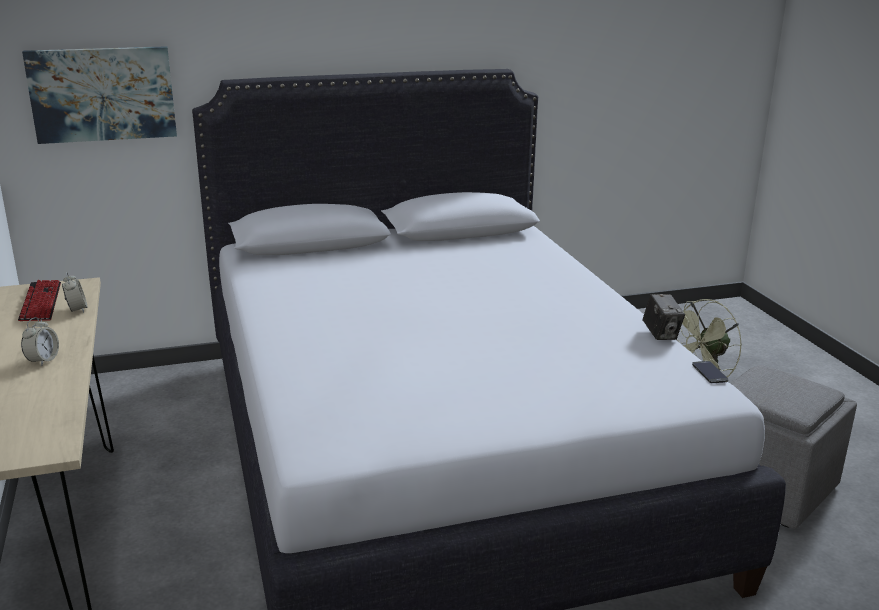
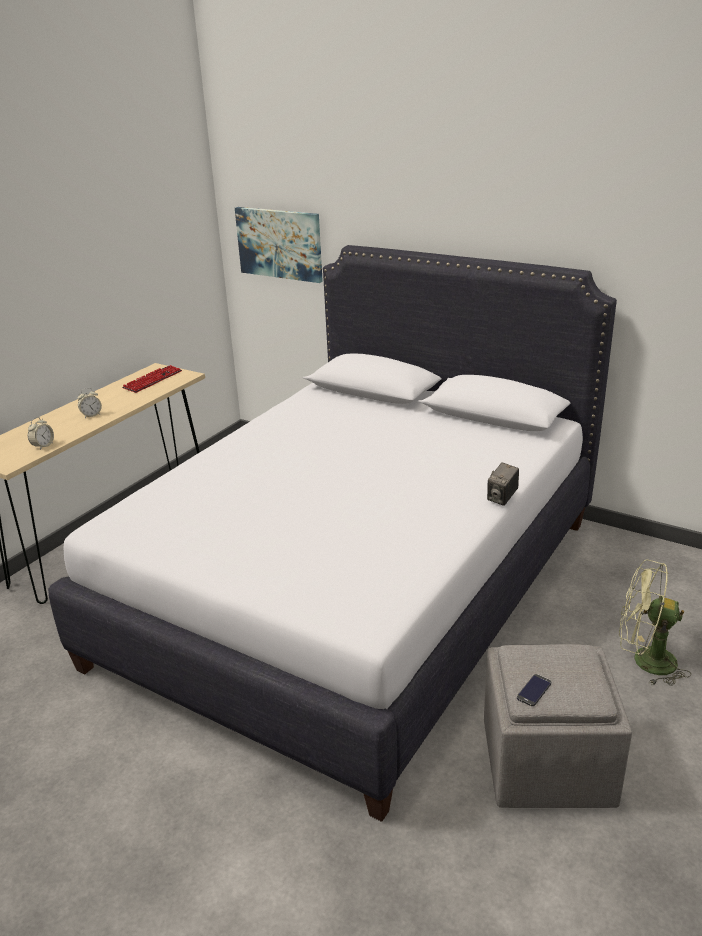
camera: 50 degrees right, 5 degrees up
(77, 310) = (157, 391): alarm clock -> alarm clock (43, 446)
(661, 334) = (441, 563): camera -> camera (502, 498)
(709, 372) = (403, 609): phone -> phone (534, 690)

